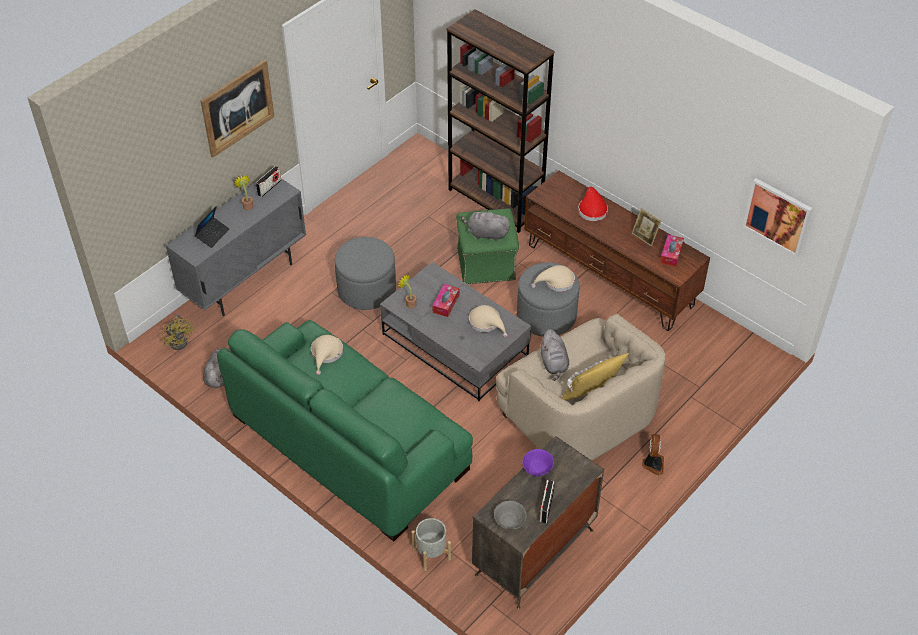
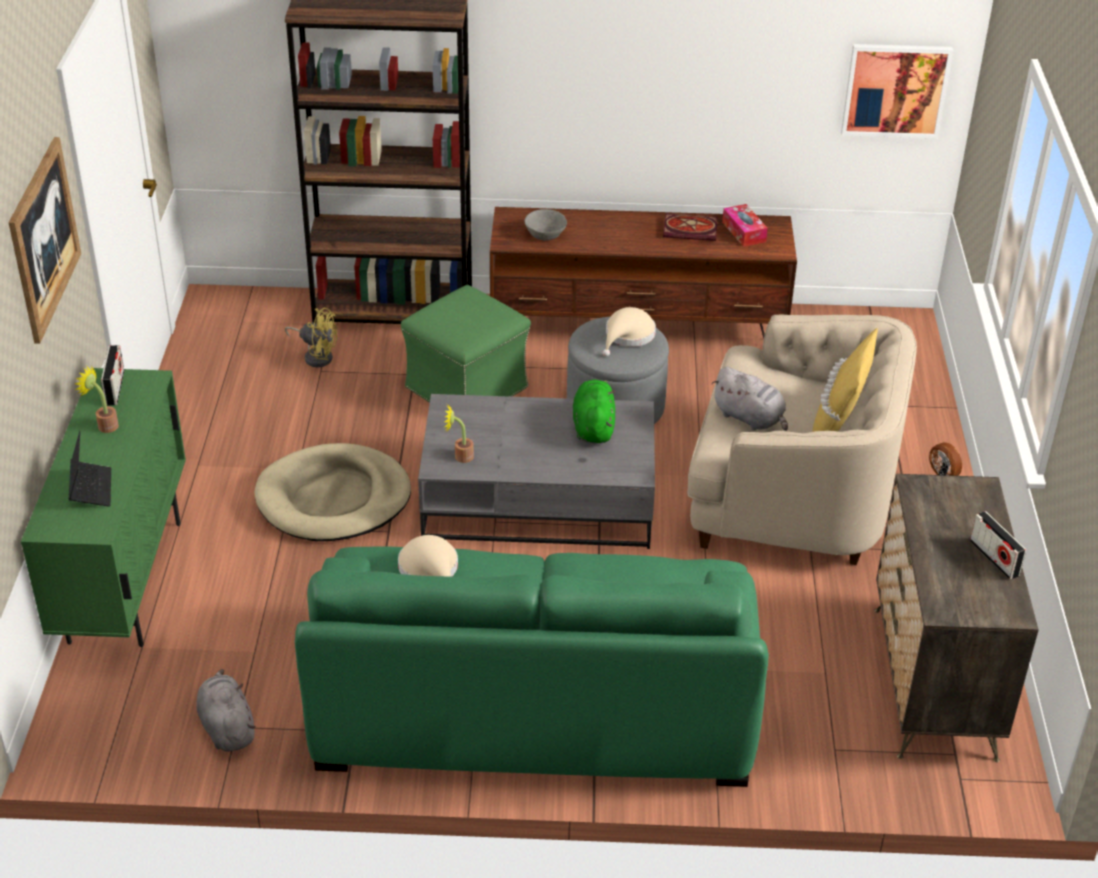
camera: 40 degrees left, 10 degrees down
(180, 340) = (103, 718): yellow fan -> yellow fan (316, 356)
(245, 280) = (126, 581): grey cabinet -> green cabinet
(366, 289) = (333, 498): grey ottoman -> beige dog bed
(431, 554) = (814, 769): grey planter -> none
(446, 303) = (511, 432): tissue box -> none
(486, 234) = (474, 324): grey plush toy -> none
(486, 323) = (593, 427): beige hat -> green plush toy
(509, 521) = (975, 602): grey bowl -> grey bowl (544, 236)
(537, 469) = (925, 522): purple bowl -> none
(592, 209) = (591, 229): red hat -> none
(644, 237) = (691, 229): picture frame -> book

